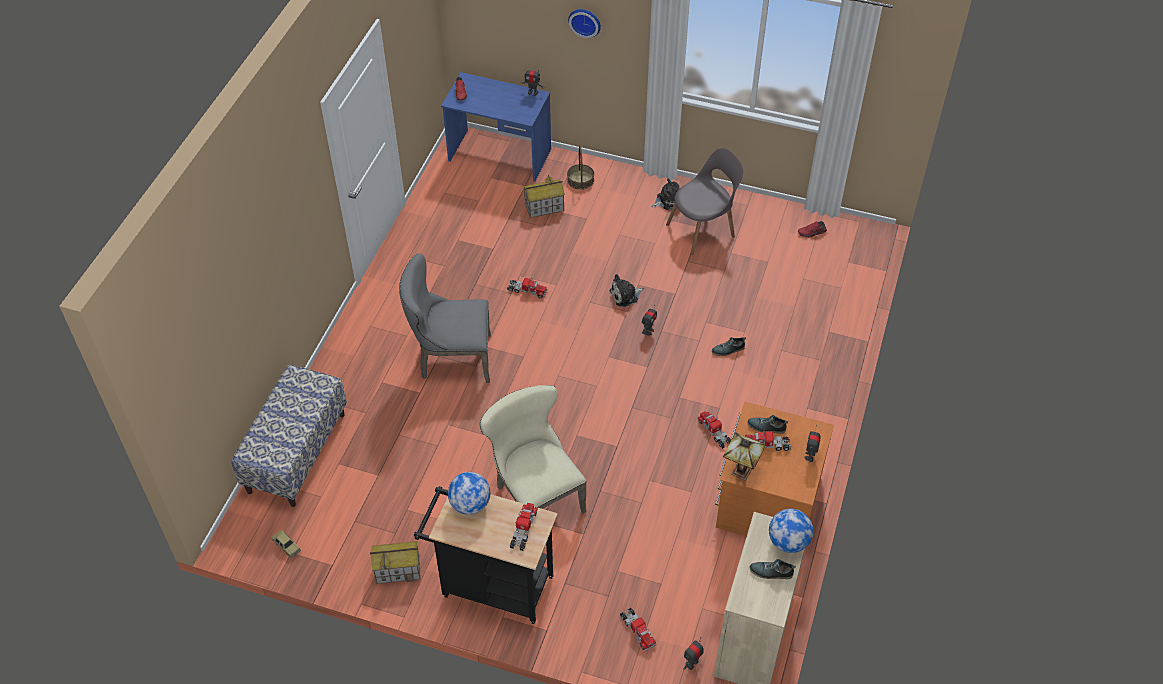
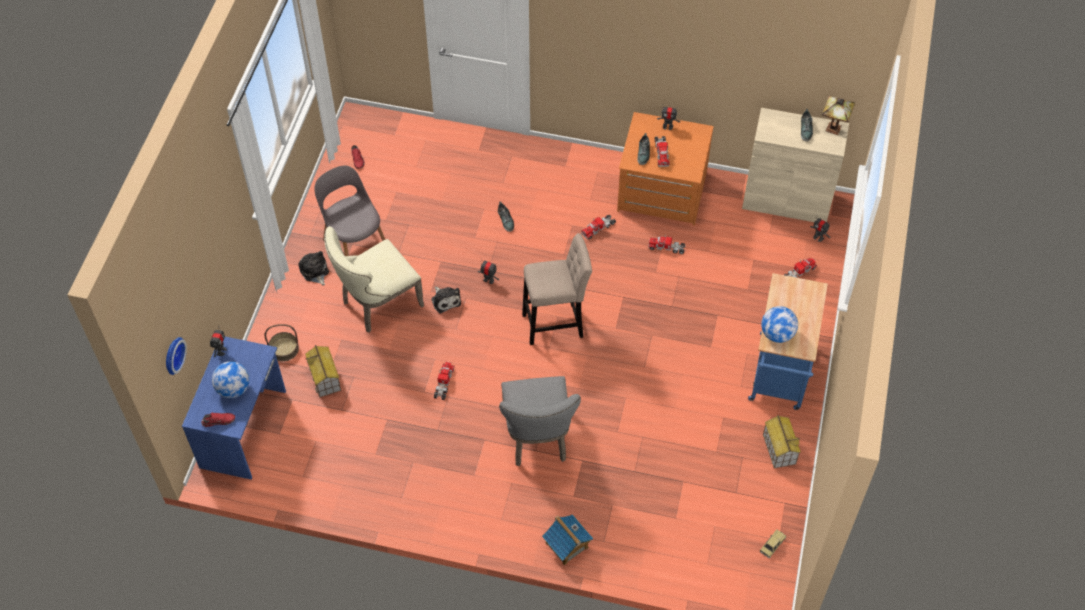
camera: 95 degrees left, 5 degrees up
(296, 452) = (668, 558): bench -> none
(330, 373) = (567, 545): none -> toy house
(491, 585) = (779, 377): black cart -> blue cart
(524, 529) = (793, 294): toy truck -> toy truck (667, 247)
(535, 496) = (685, 354): beige chair -> beige chair (377, 304)
(585, 21) = (210, 243): wall clock -> wall clock (172, 355)
(586, 384) = (556, 324): none -> beige stool
(739, 472) = (691, 170): table lamp -> table lamp (834, 129)
(788, 542) = (777, 120): globe -> globe (233, 389)

